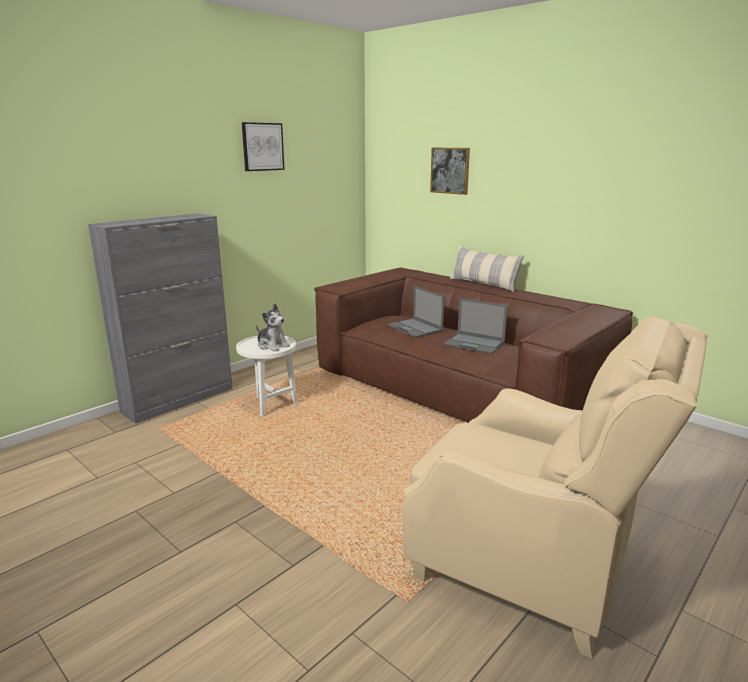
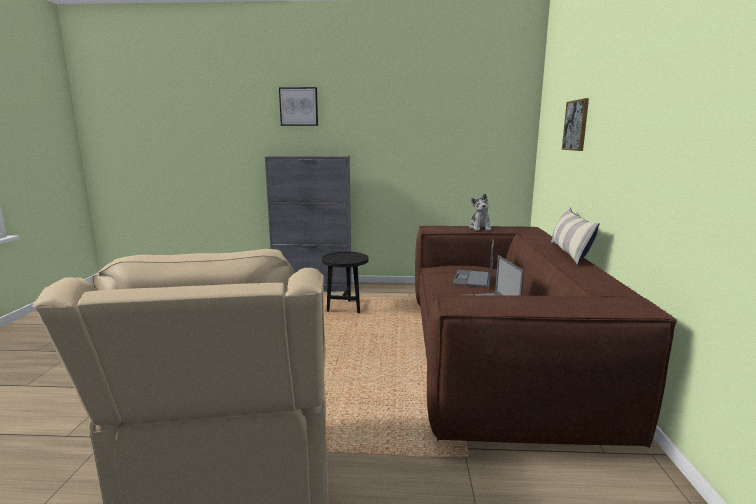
camera: 50 degrees right, 5 degrees down
(262, 147) = (416, 107): picture -> picture (299, 106)
(270, 405) = (346, 307): white side table -> black side table
(272, 345) = (346, 259): plush toy -> plush toy (480, 228)

